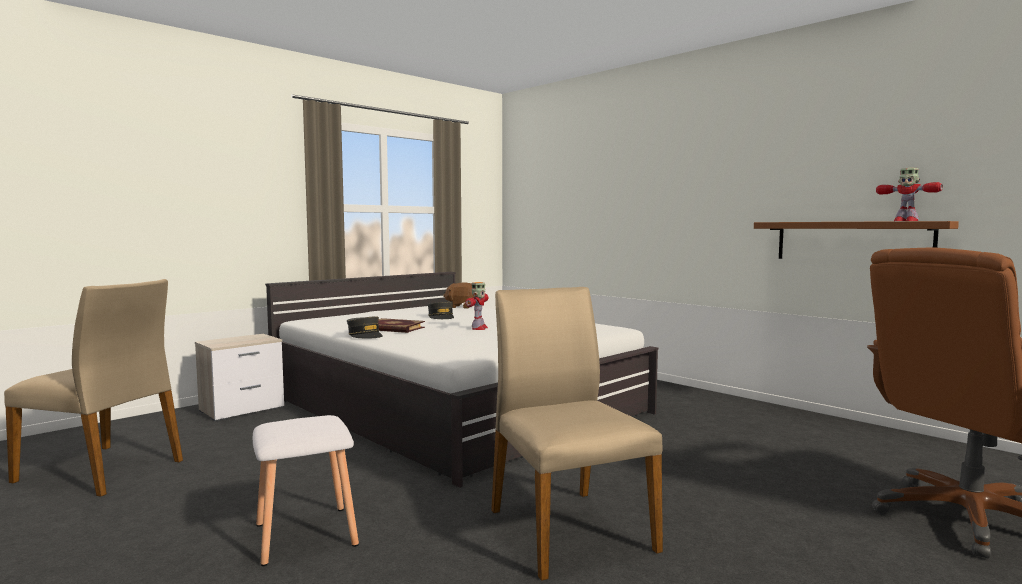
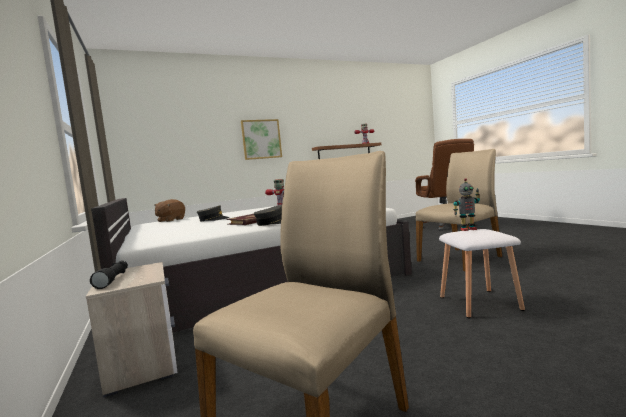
camera: 70 degrees left, 0 degrees up
(231, 339) = (113, 280): none -> black flashlight
(329, 421) = (468, 229): none -> toy robot
(567, 529) = (460, 258): beige chair -> beige chair turned 150 degrees clockwise
(672, 202) = (261, 139): none -> picture

